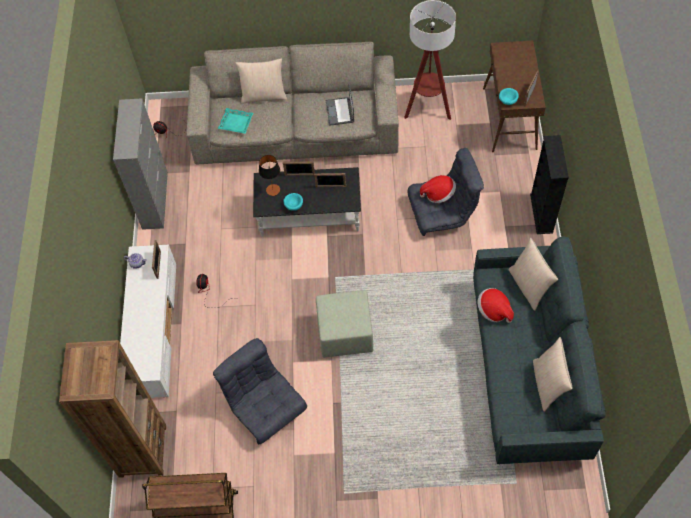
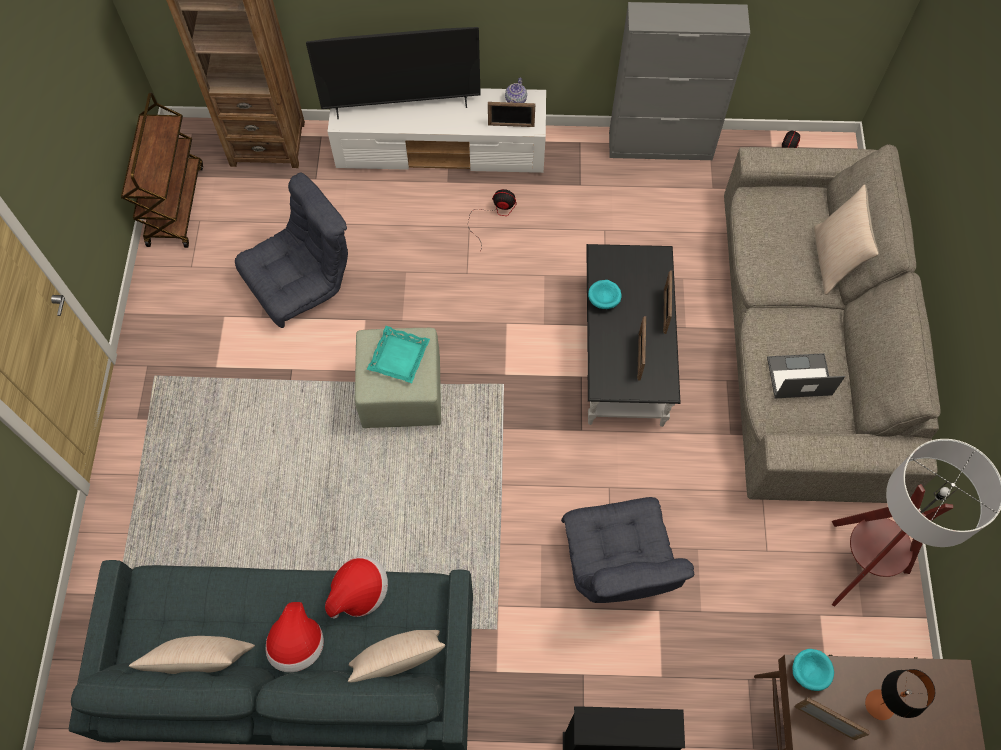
camera: 90 degrees right, 5 degrees up
(138, 334) = (401, 106): none -> television
(236, 122) = (771, 218): turquoise tray -> turquoise tray (399, 357)
(273, 190) = (636, 271): table lamp -> table lamp (880, 704)
(438, 194) = (633, 545): hat -> hat (298, 644)

